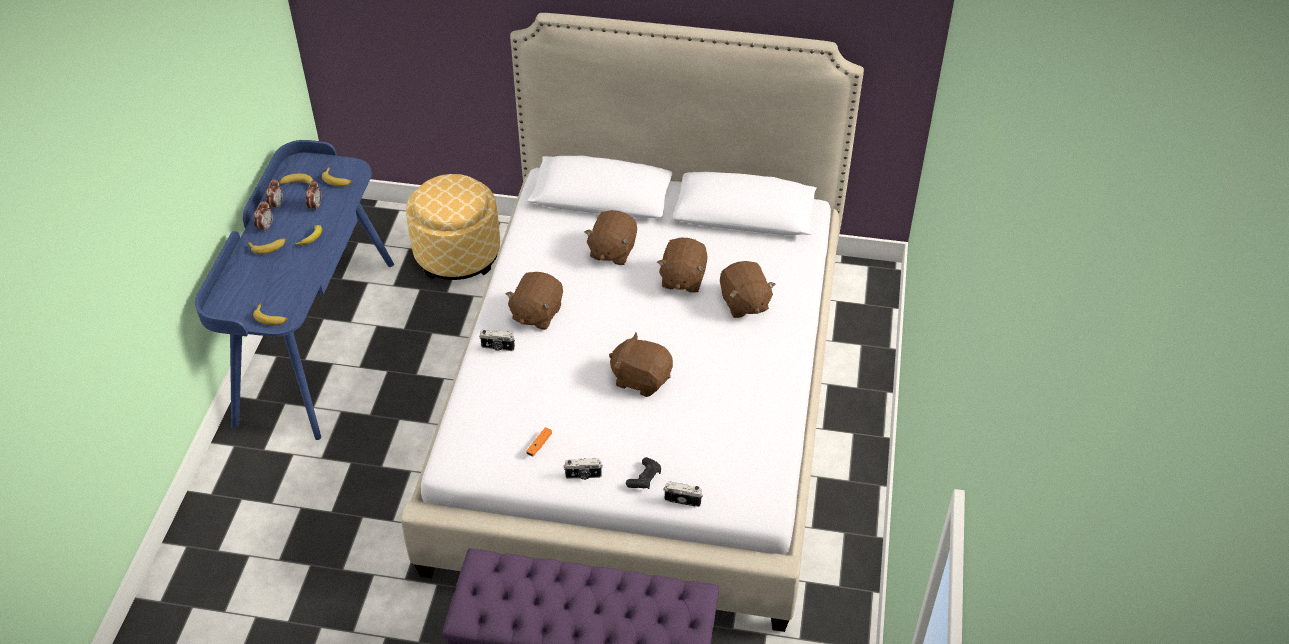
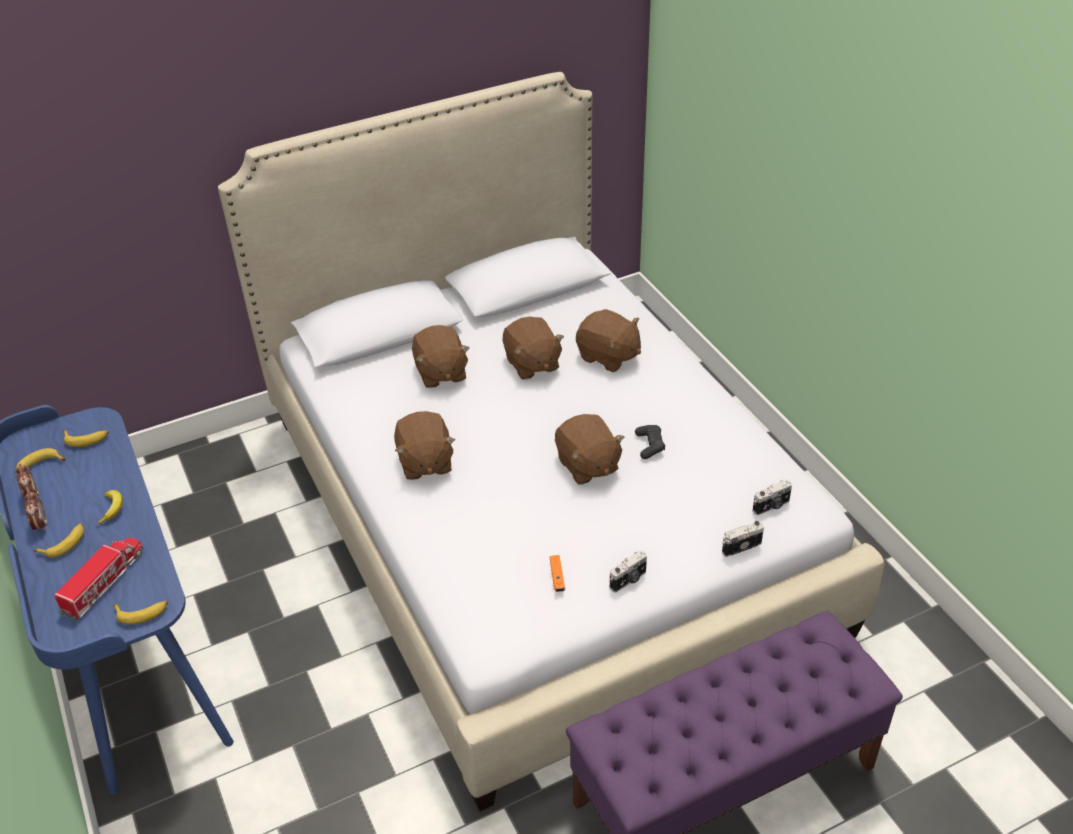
camera: 35 degrees left, 5 degrees down
(268, 285) = (104, 582): none -> toy truck
(315, 206) = (84, 476): alarm clock -> none
(457, 254) = (221, 483): ottoman -> none
(497, 347) = (418, 513): camera -> camera (772, 506)
(641, 378) = (587, 465): brown plush toy -> brown plush toy turned 105 degrees counterclockwise
(644, 478) = (686, 548): black game controller -> black game controller (650, 445)

